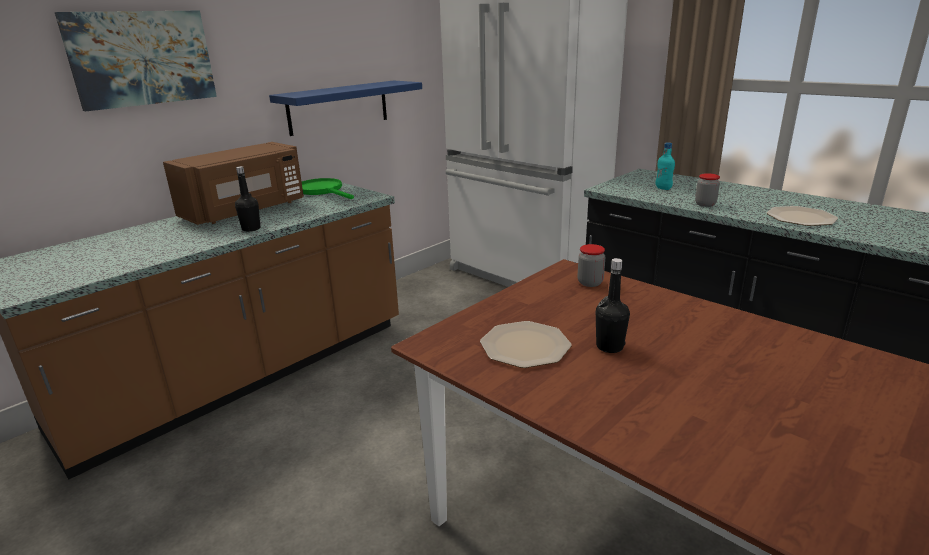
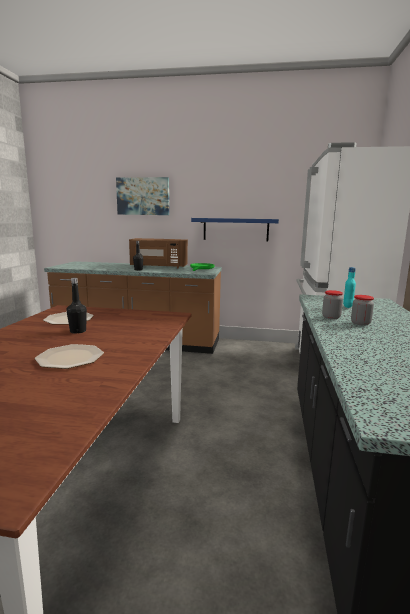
camera: 55 degrees right, 10 degrees down
(590, 282) = (160, 320): jar -> jar (360, 323)
(800, 217) = (361, 342): plate -> plate (71, 357)

